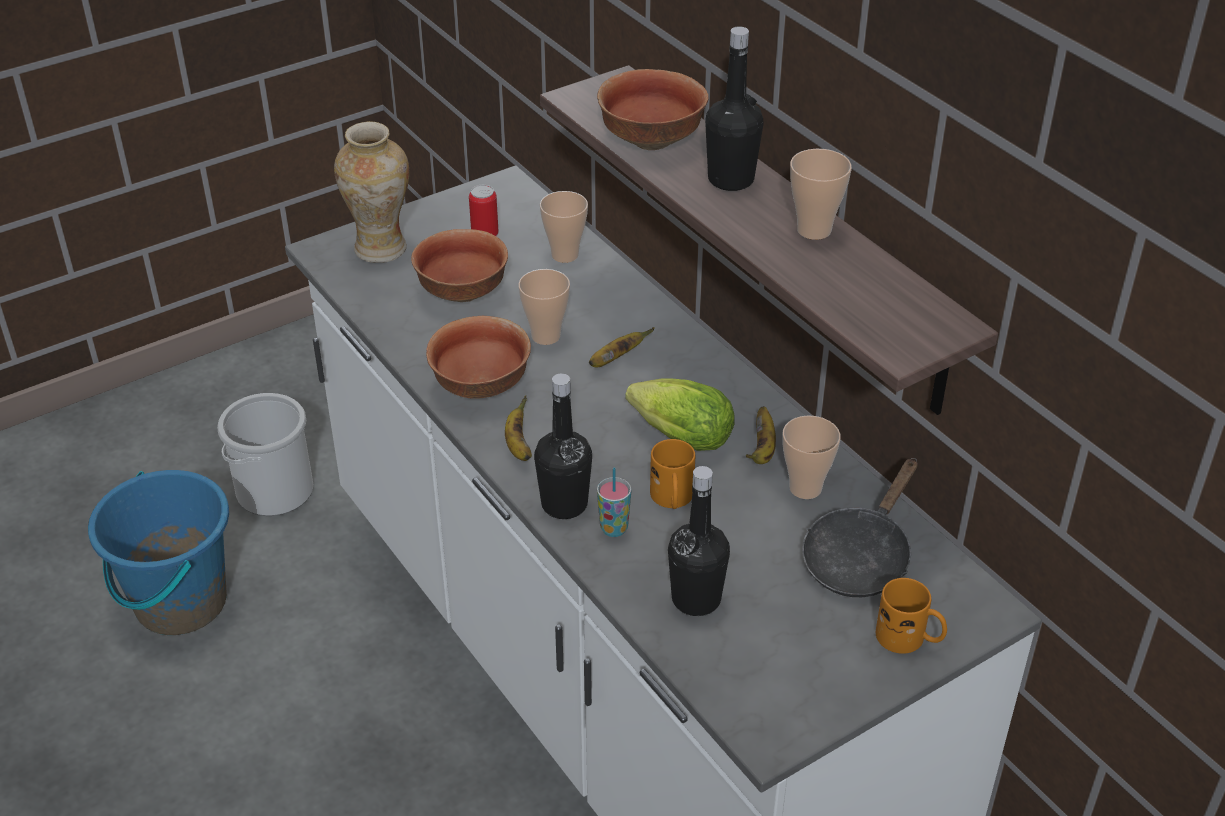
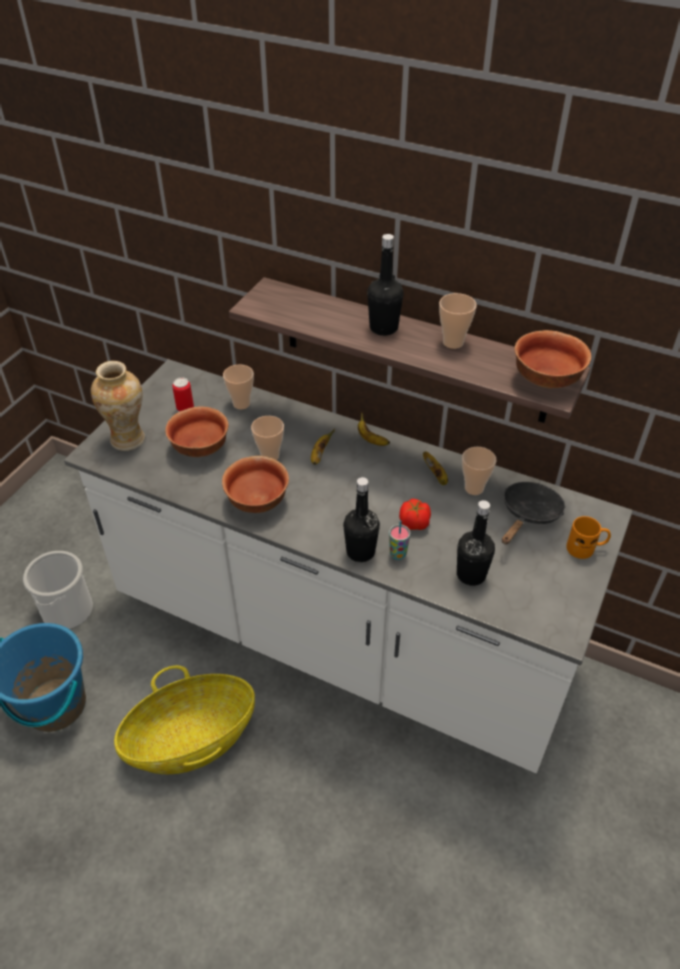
camera: 30 degrees left, 5 degrees up
(314, 726) = (191, 739): none -> basket
(518, 445) = (307, 528): banana -> banana (371, 439)
(650, 139) = (318, 318): bowl -> bowl (545, 379)
(673, 500) = (414, 524): orange mug -> tomato
(676, 436) = (387, 486): lettuce -> none
(860, 556) = (529, 514): black frying pan -> black frying pan turned 150 degrees counterclockwise

